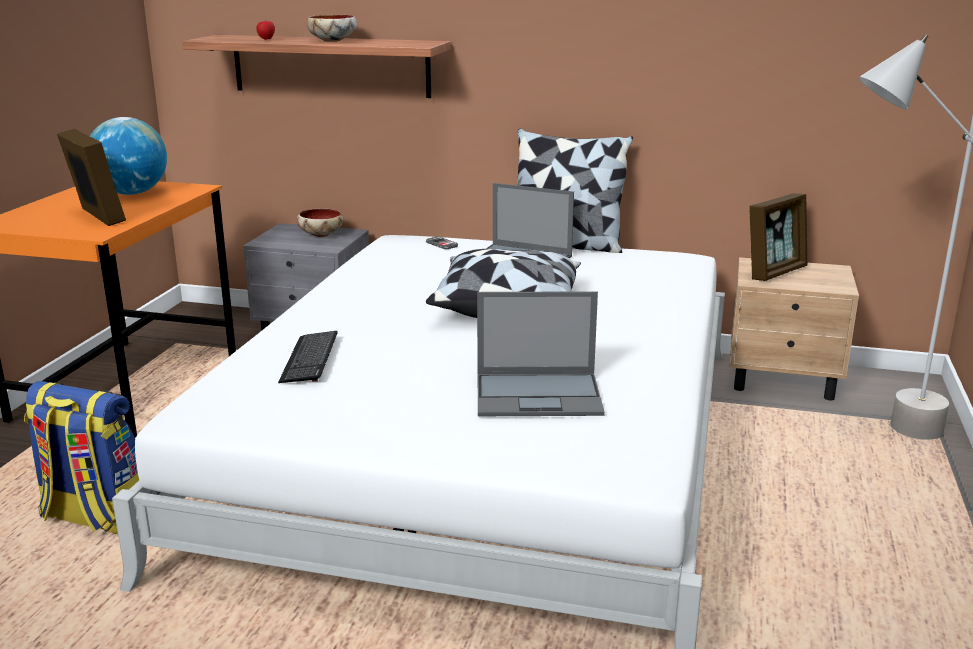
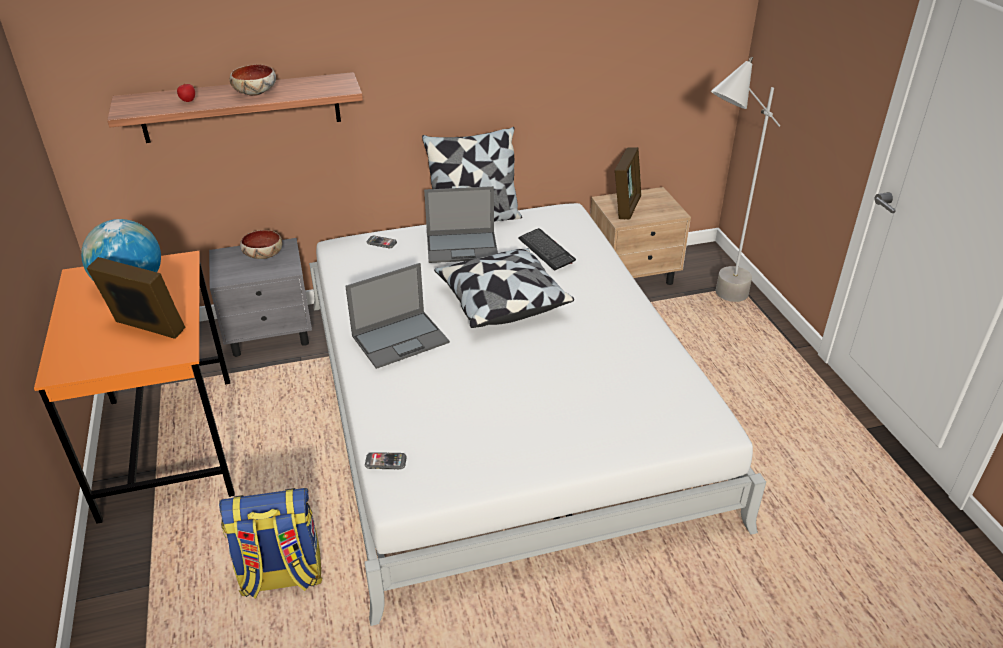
camera: 30 degrees left, 15 degrees up
(211, 390) = (385, 462): none -> phone
(309, 359) = (421, 404): keyboard -> keyboard (546, 250)
(540, 395) = (602, 382): laptop -> laptop (401, 339)

